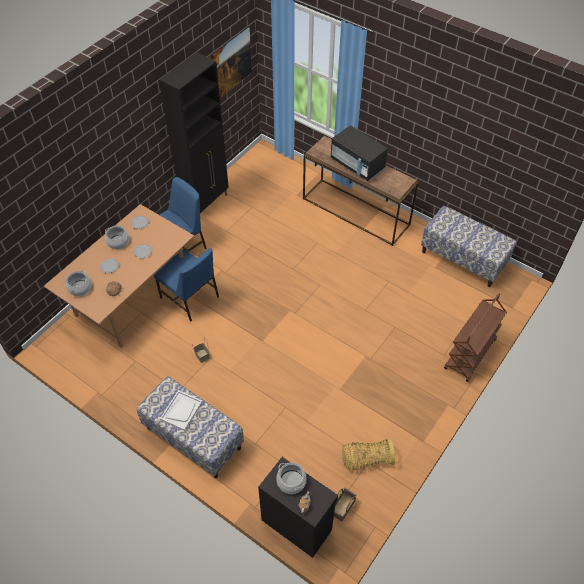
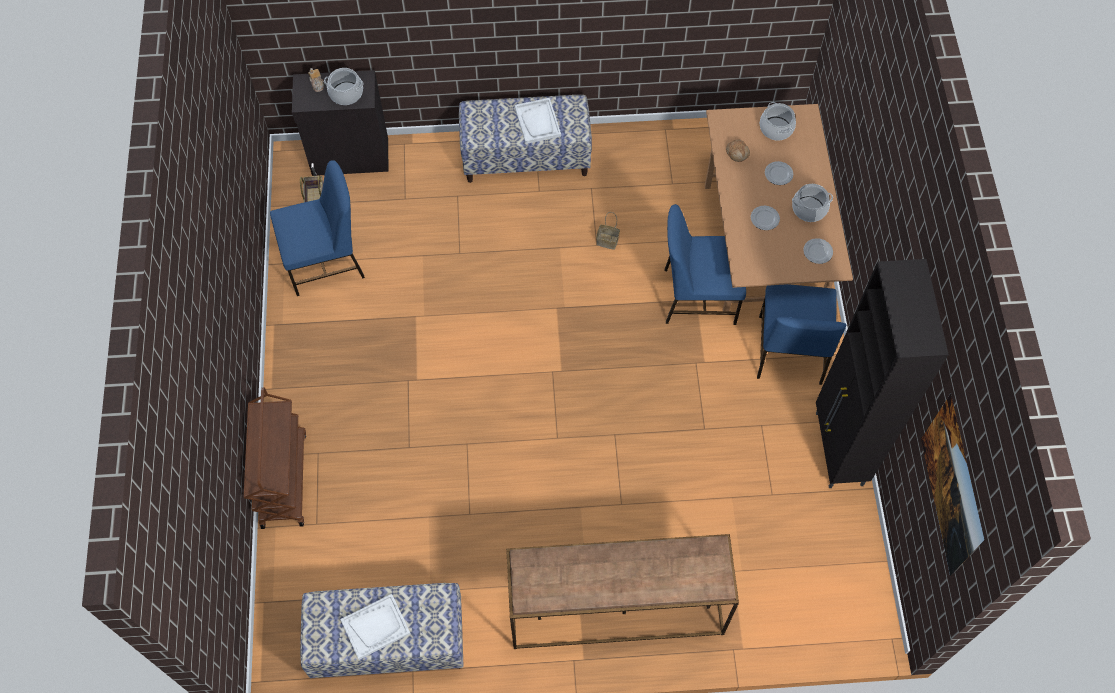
camera: 140 degrees right, 10 degrees up
(357, 164) = (627, 572): black microwave -> none
(366, 459) = (326, 261): basket -> blue chair
(473, 233) = (375, 626): none -> white tray

